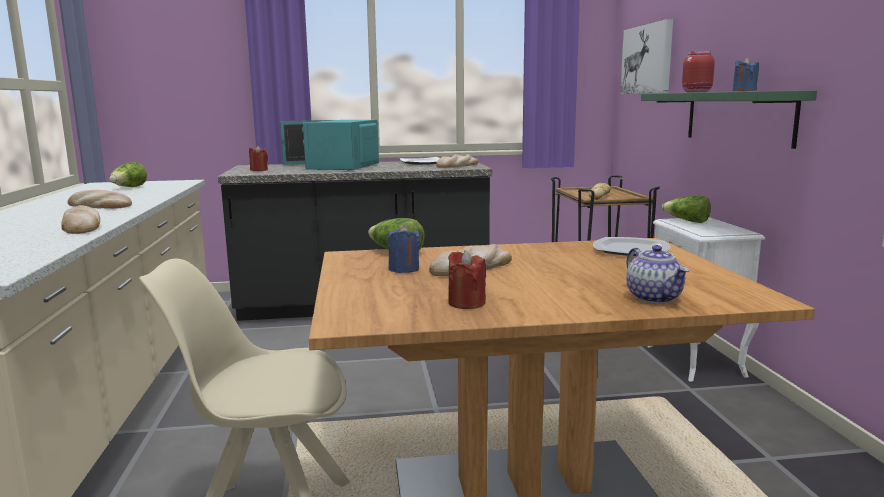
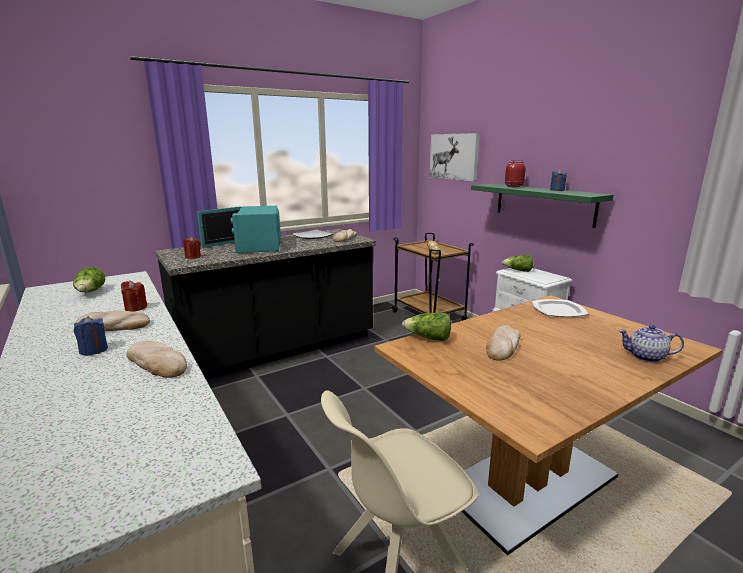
camera: 25 degrees left, 5 degrees up
(404, 269) = (465, 357): blue candle -> blue candle (94, 350)
(466, 303) = (564, 387): red candle -> red candle (136, 308)
(655, 298) = (646, 357): teapot -> teapot turned 150 degrees clockwise

